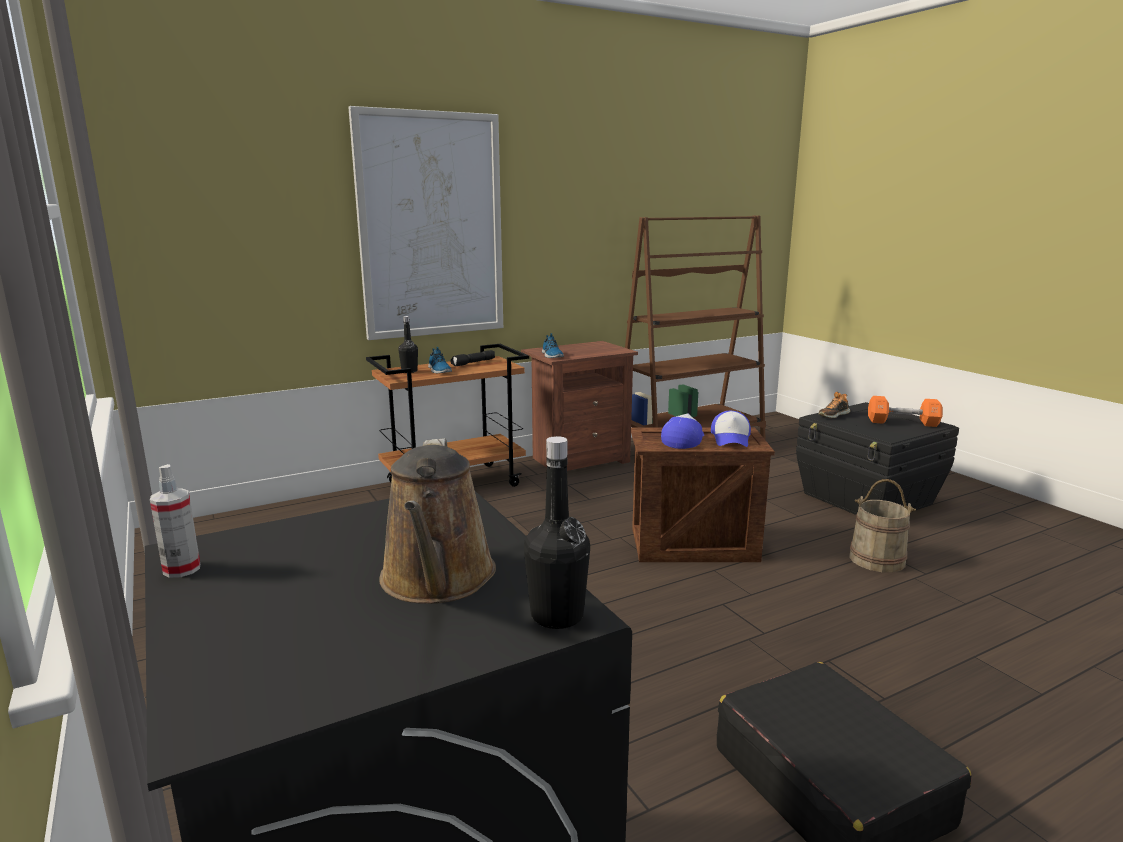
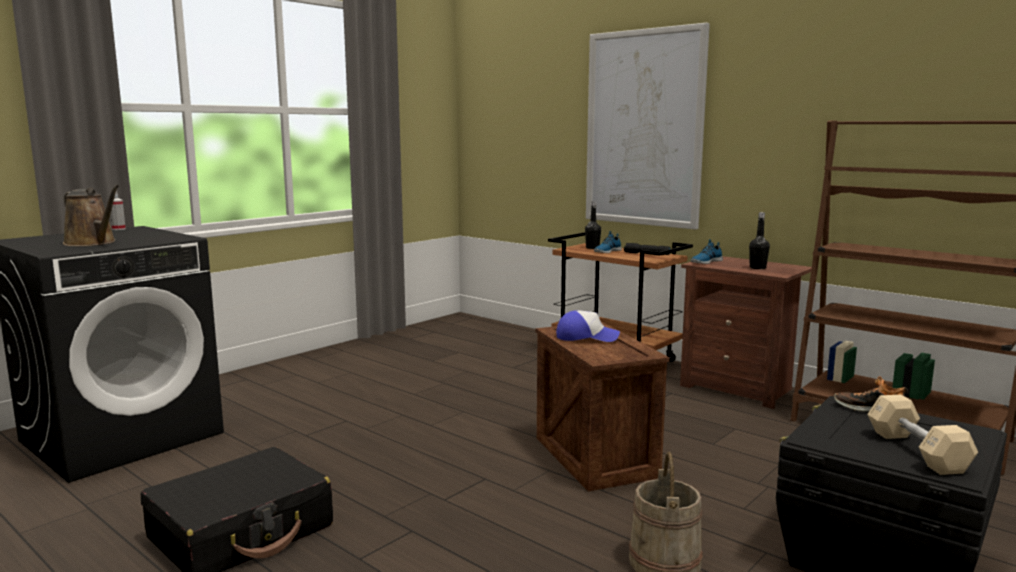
camera: 70 degrees right, 5 degrees down
(437, 581) = (92, 243): brown watering can -> brown watering can turned 120 degrees counterclockwise
(557, 616) = (52, 252): black bottle -> black bottle (757, 268)
(731, 439) = (611, 351): cap -> none
(902, 422) = (916, 451): orange dumbbell -> beige dumbbell

